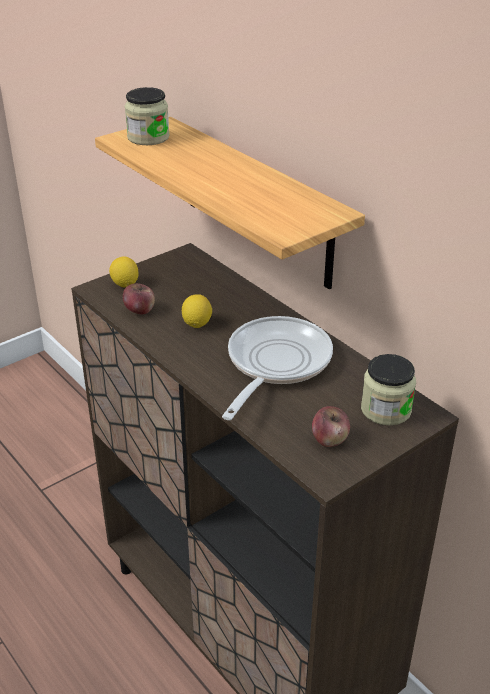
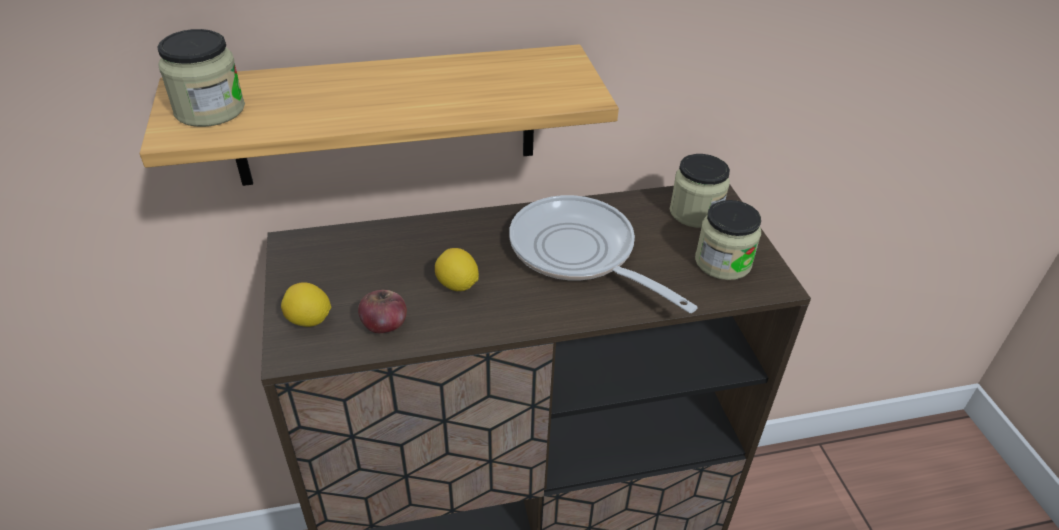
camera: 65 degrees left, 5 degrees up
(329, 439) = (722, 262): apple -> jar

